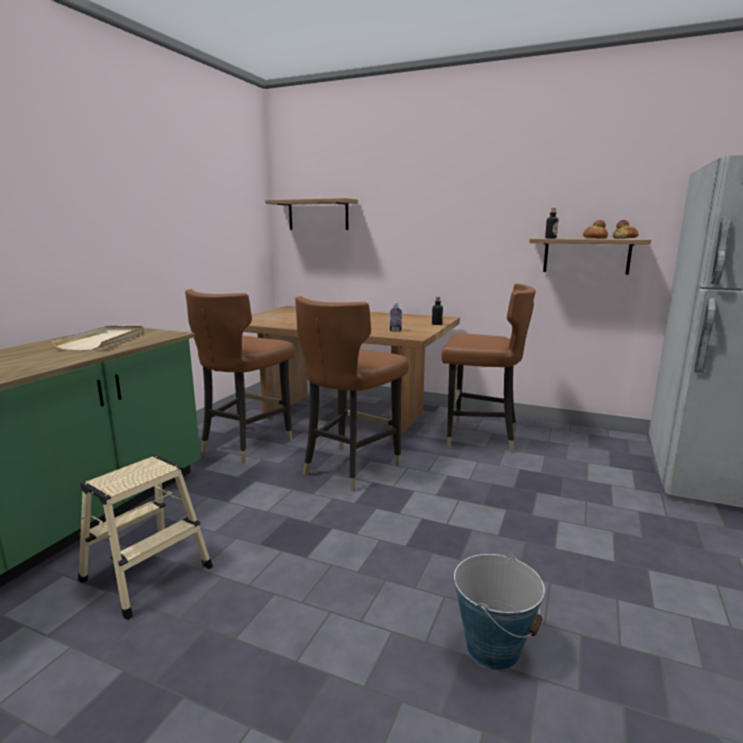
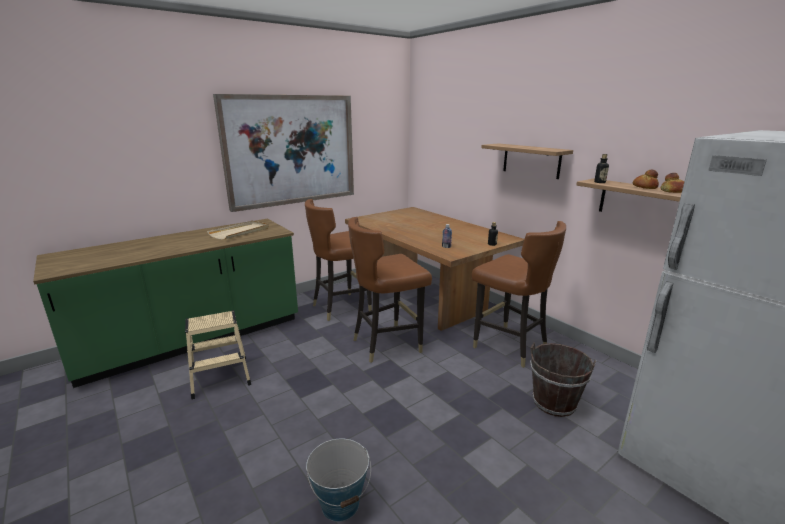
camera: 30 degrees right, 5 degrees up
(141, 221) = (291, 150): none -> picture
(318, 215) = (436, 139): shelf -> shelf (531, 160)
(573, 473) = (554, 403): none -> brown bucket

